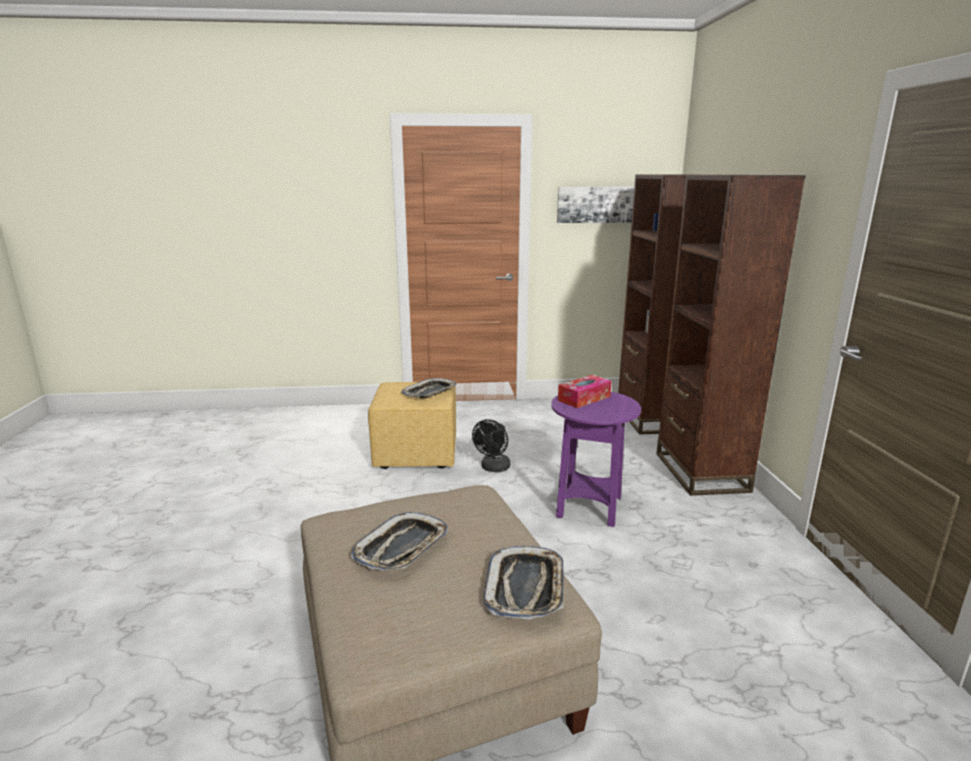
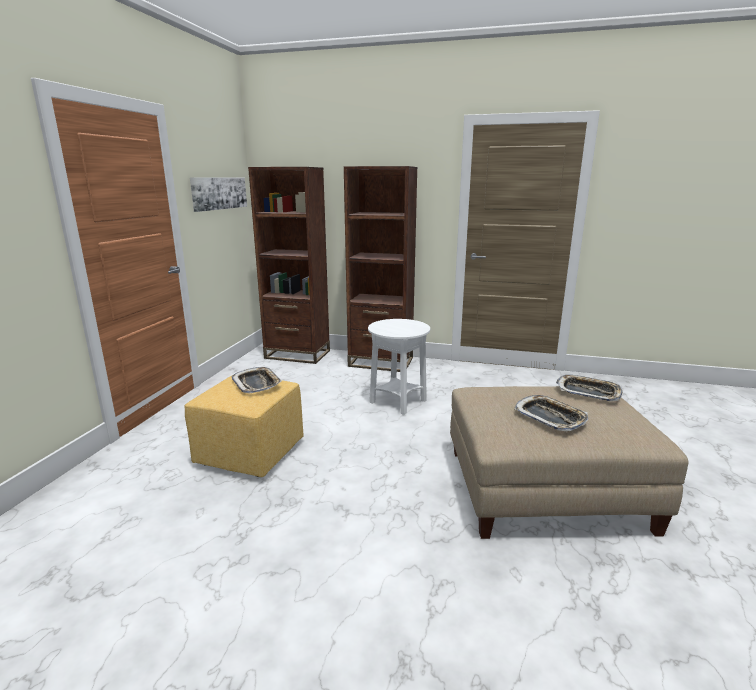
camera: 70 degrees left, 0 degrees up
(493, 468) = (314, 423): black fan -> none
(584, 398) = (386, 327): tissue box -> none
(589, 507) = (397, 402): purple side table -> white side table

